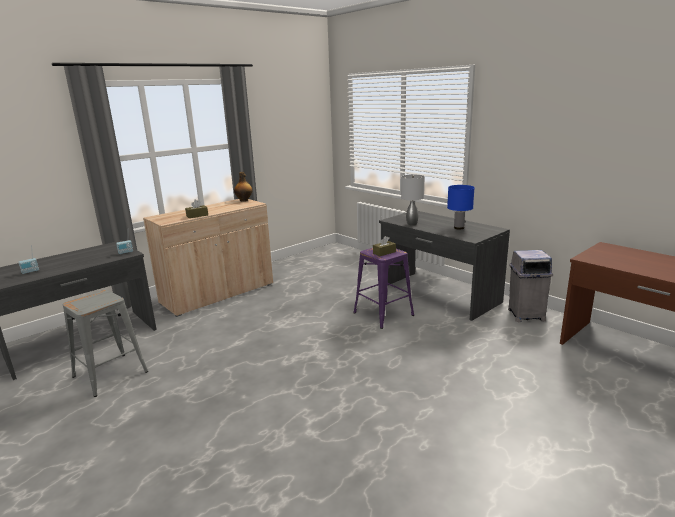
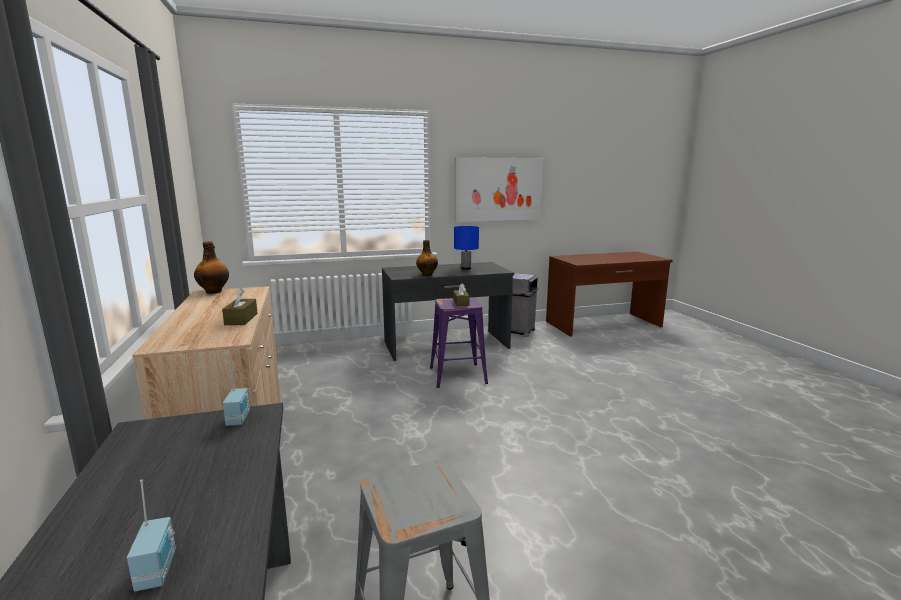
camera: 65 degrees left, 5 degrees down
(412, 223) = (427, 274): grey table lamp -> bottle
(540, 149) = (498, 189): none -> picture

